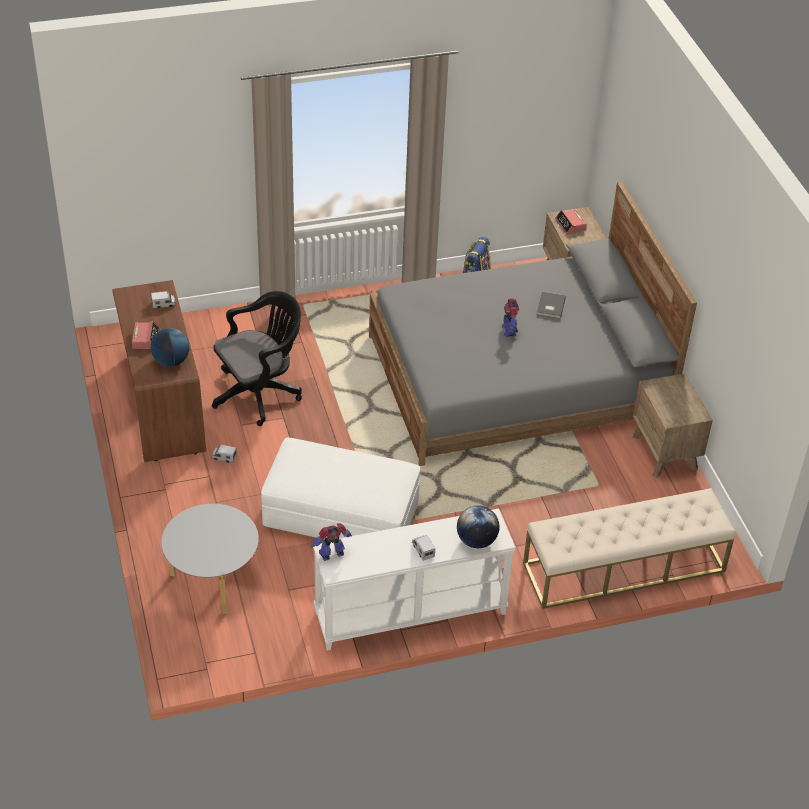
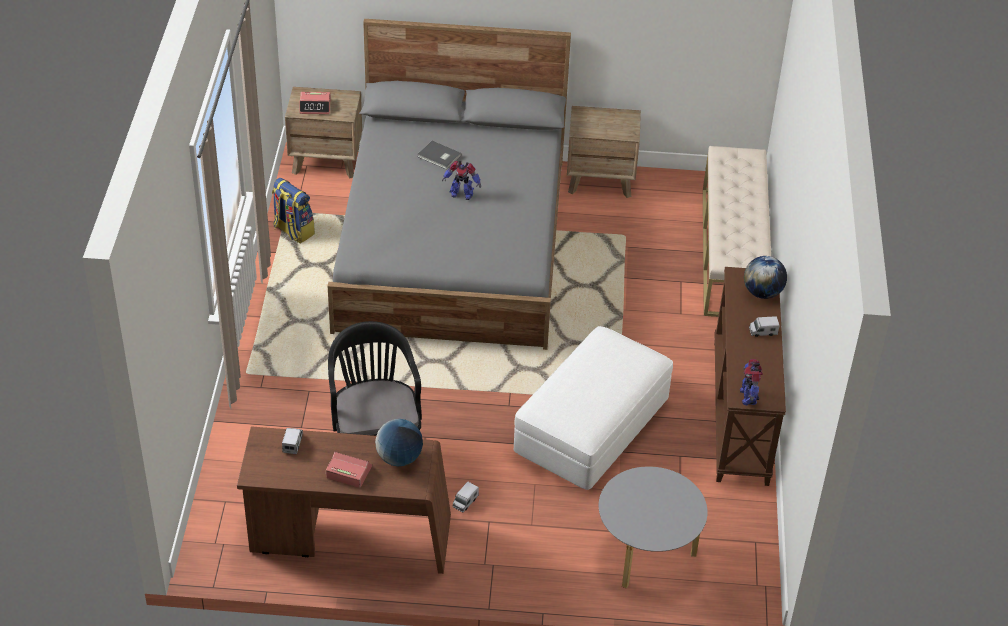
camera: 70 degrees left, 0 degrees up
(410, 614) = (742, 412): white console table -> brown console table

